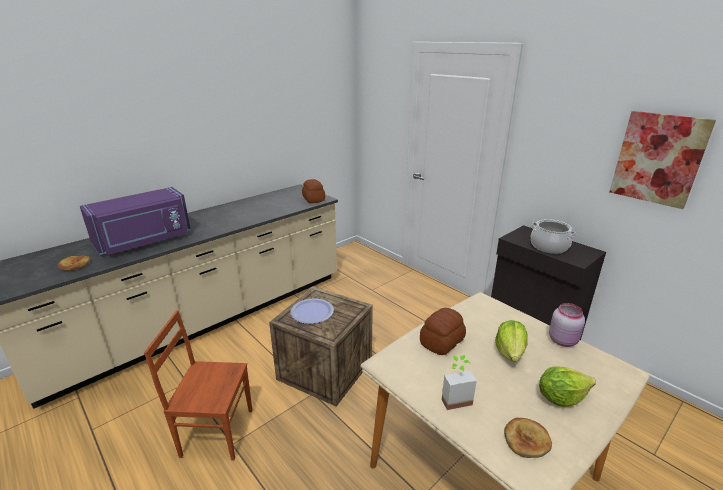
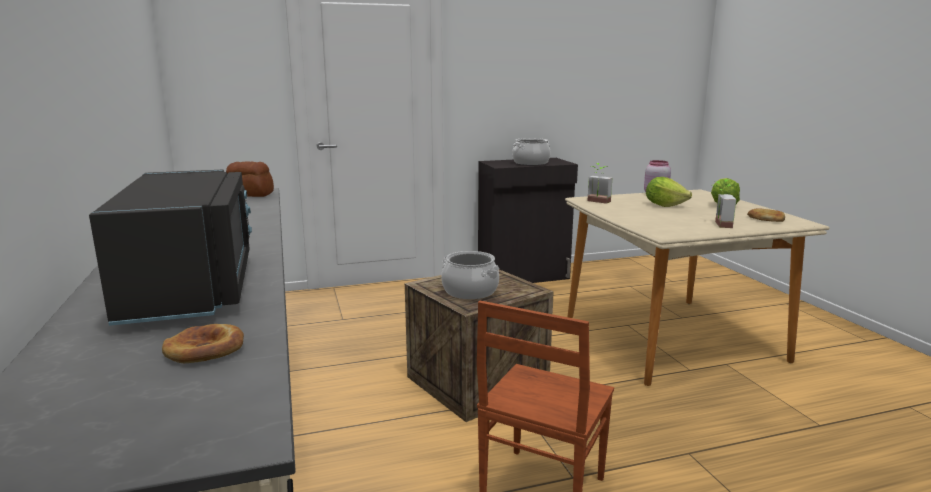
camera: 65 degrees left, 10 degrees down
(144, 241) = (194, 287): purple microwave -> black microwave
(312, 312) = (470, 291): plate -> cooking pot
(442, 341) = (639, 216): bread -> none
(477, 310) = (597, 202): none -> potted plant
(658, 159) = (574, 64): picture -> none

